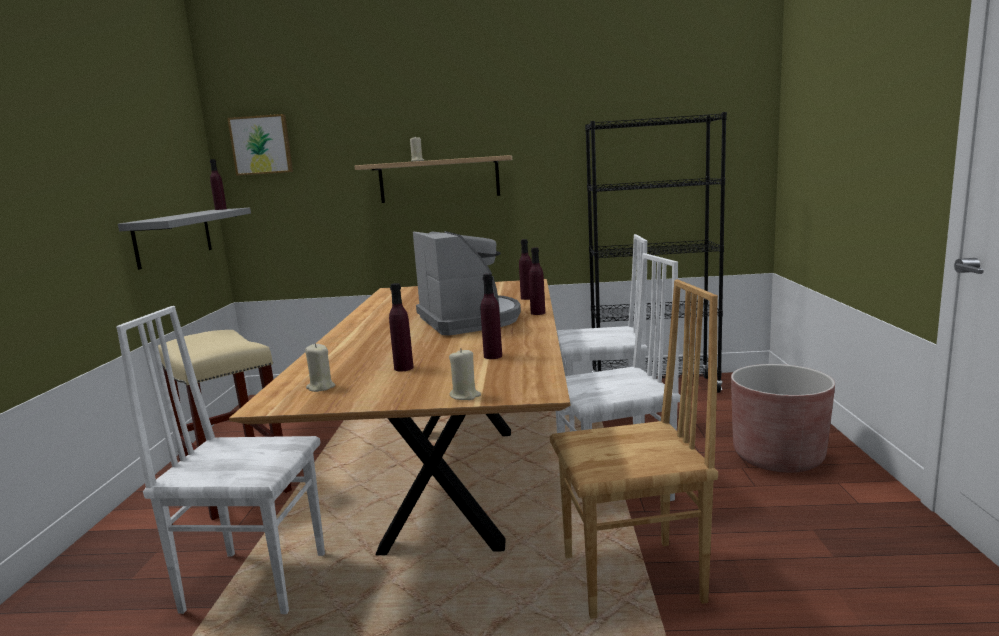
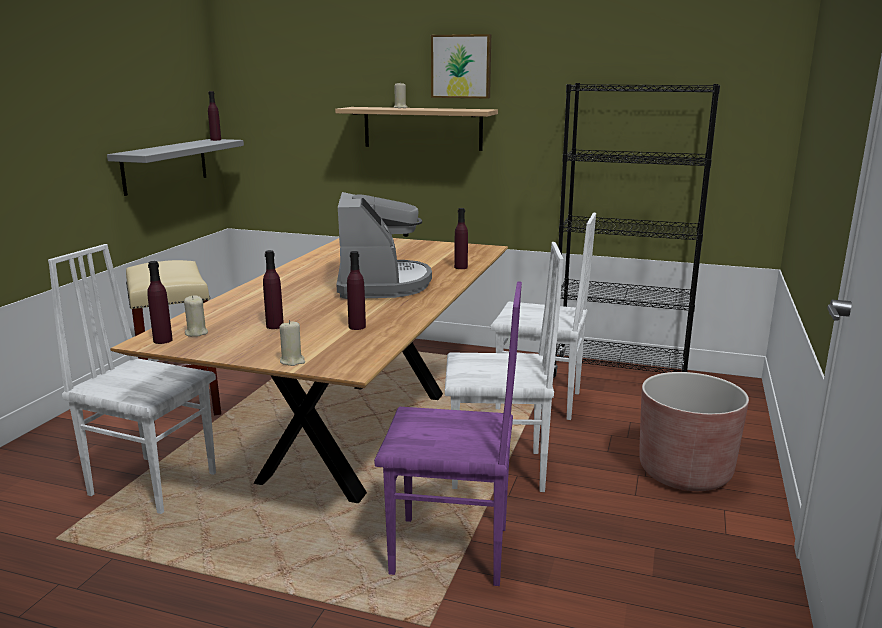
camera: 15 degrees right, 5 degrees up
(262, 145) = (260, 78): picture -> picture (461, 66)
(538, 313) = (449, 286): purple bottle -> purple bottle (163, 340)
(634, 580) = (450, 552): brown chair -> purple chair

